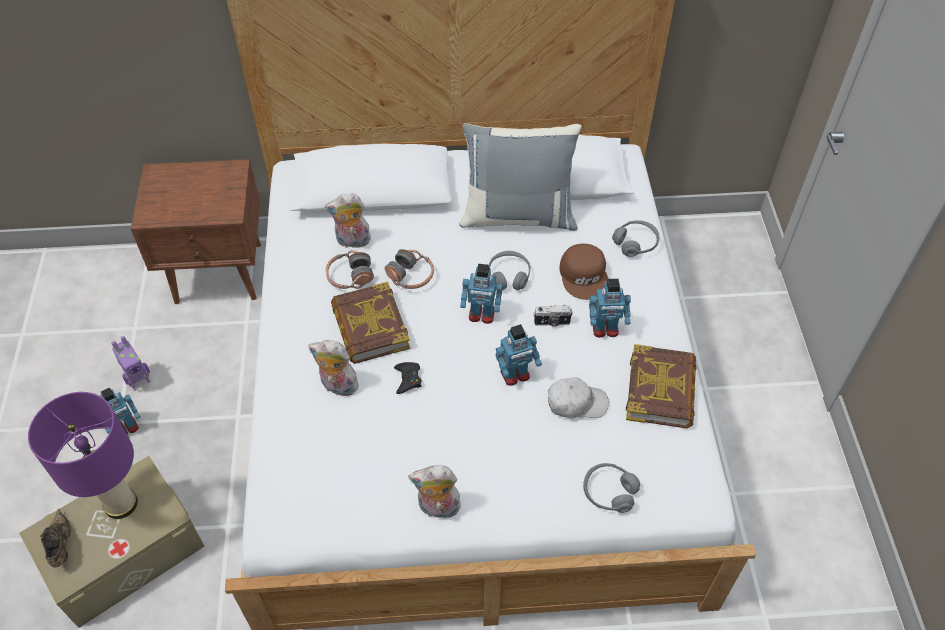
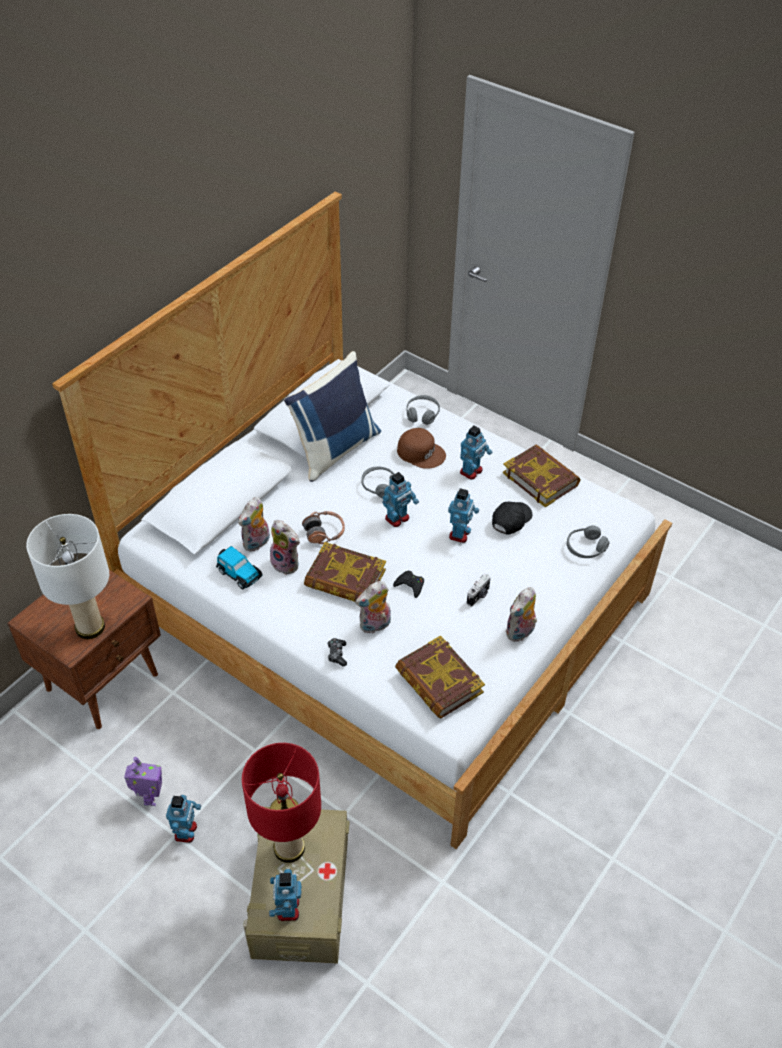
camera: 50 degrees left, 5 degrees down
(61, 545) = (287, 908): brown shoe -> toy robot
(121, 504) = (289, 848): purple table lamp -> red table lamp
(180, 210) = (90, 627): none -> white table lamp
(279, 382) = (337, 654): none -> game controller
(307, 254) = (239, 573): none -> toy car
(311, 480) = (438, 682): none -> book
(350, 276) = (287, 563): headphones -> plush toy
(518, 215) = (335, 449): grey pillow -> blue pillow
(552, 323) = (441, 491): camera -> camera (478, 596)
(576, 403) = (511, 520): white cap -> black cap

